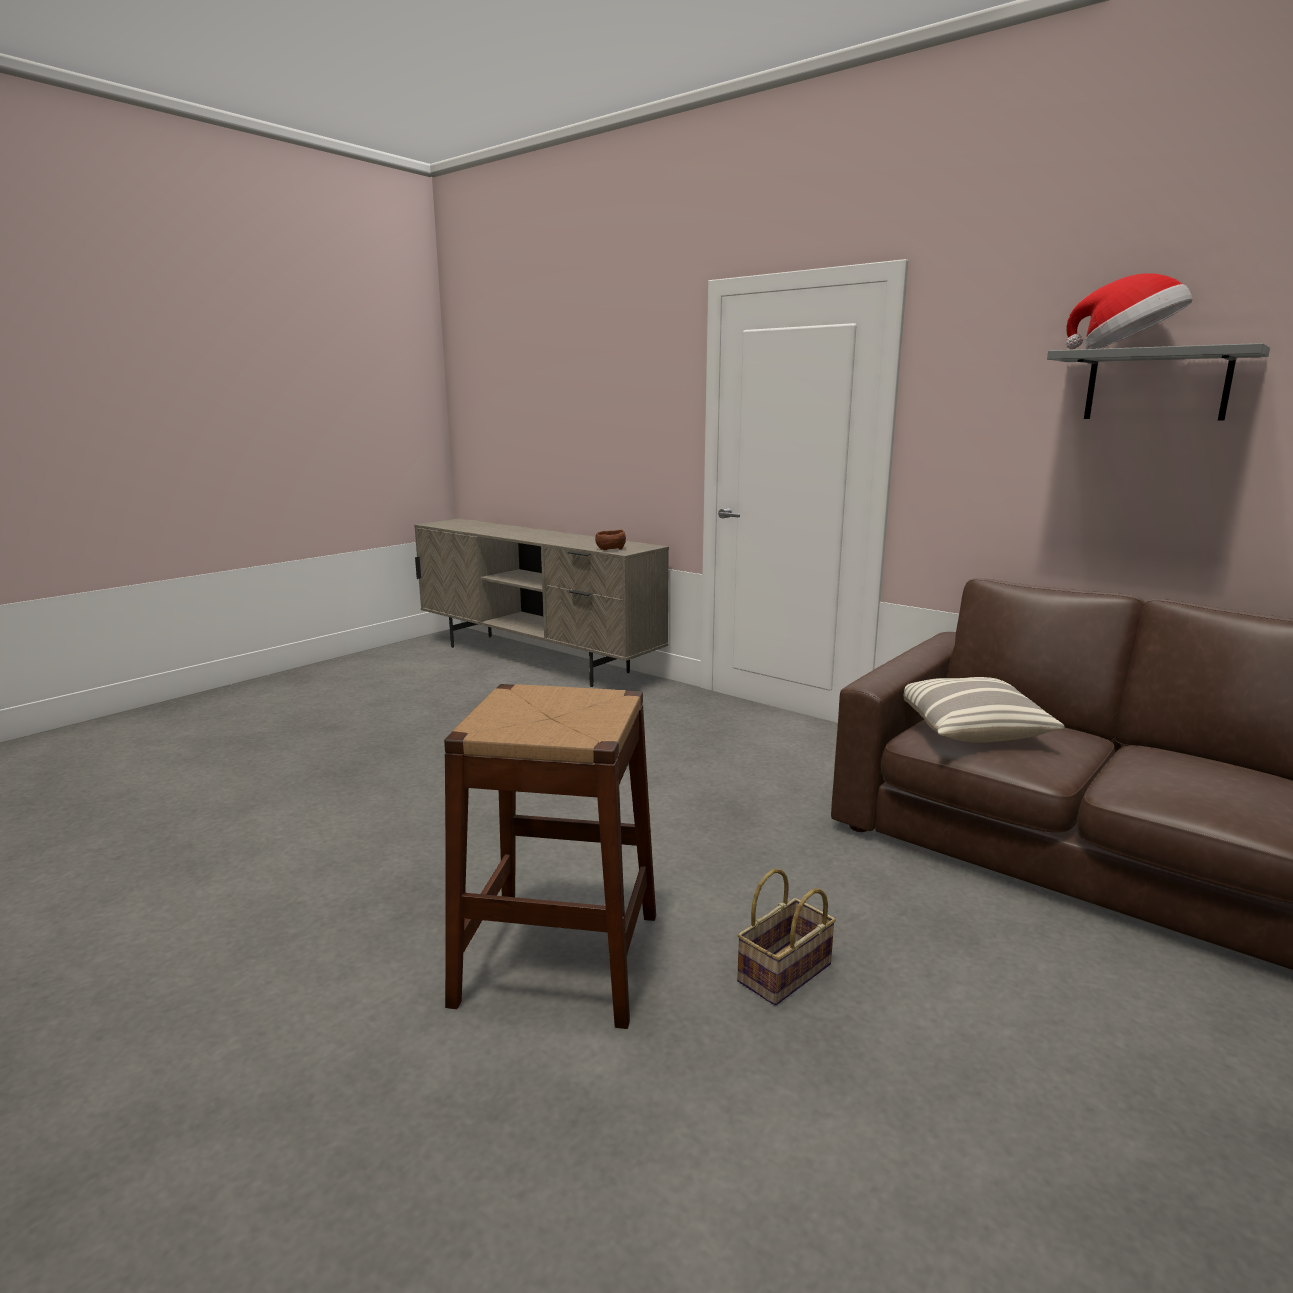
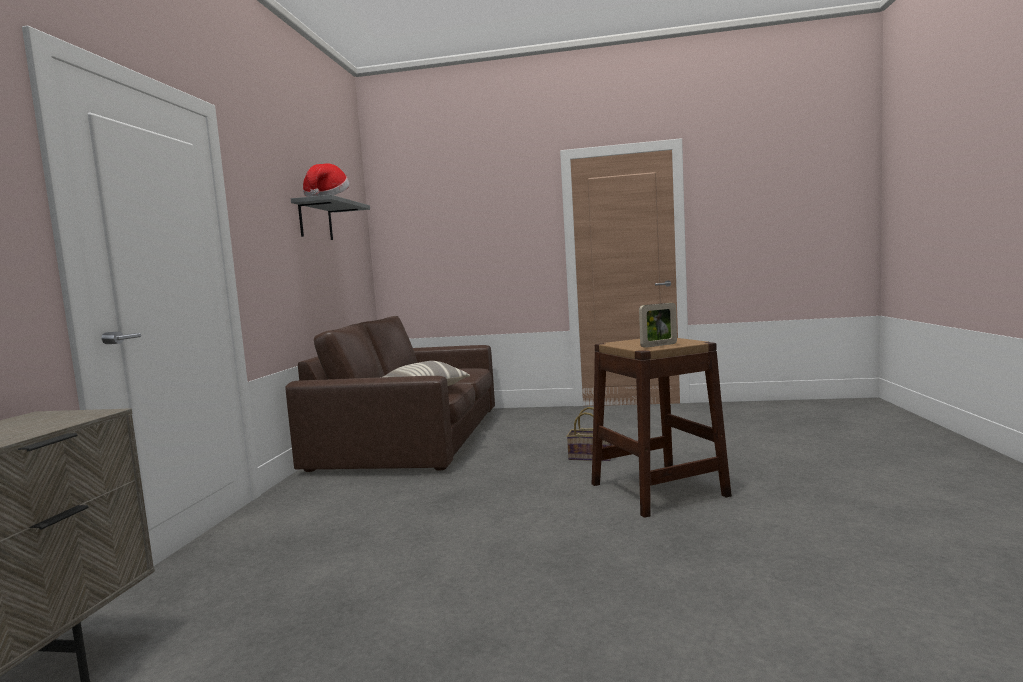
camera: 120 degrees left, 10 degrees down
(517, 705) = (659, 345): none -> picture frame
(610, 549) = (58, 422): brown bowl -> none

